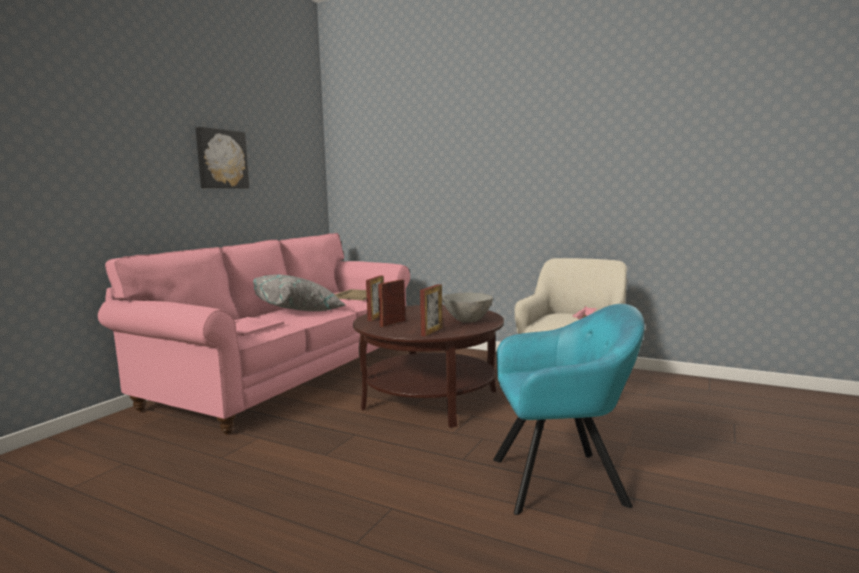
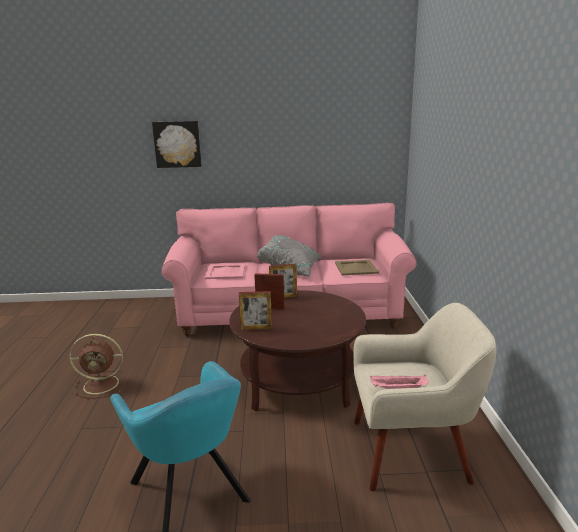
camera: 60 degrees right, 10 degrees up
(221, 159) = (283, 138): picture -> picture (177, 144)
(255, 513) = (103, 384): none -> brown fan
(467, 321) = (305, 332): grey bowl -> none

